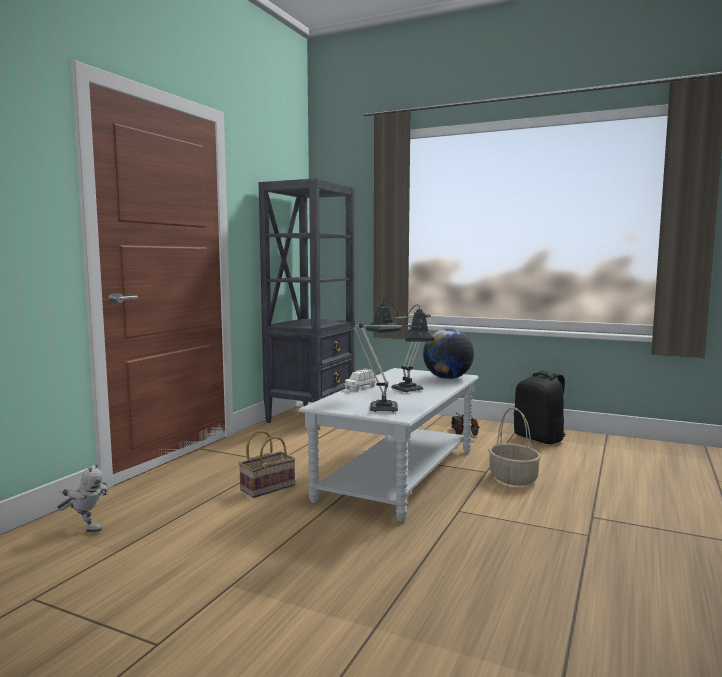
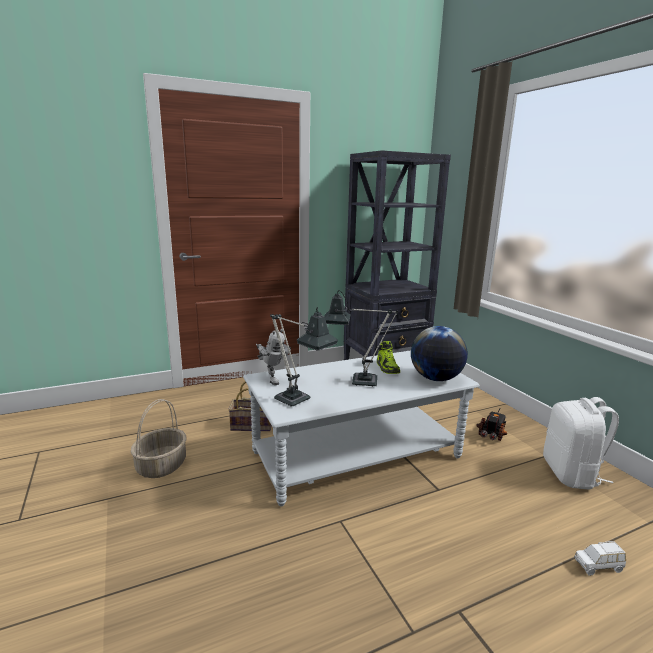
camera: 40 degrees right, 10 degrees up
(86, 528) = (126, 413): toy robot -> toy robot (272, 379)
(360, 388) = (332, 367): white toy car -> white toy car (598, 566)
(402, 380) = (387, 368): none -> shoe
(512, 478) = (453, 511): basket -> basket (161, 465)
(540, 438) = (571, 474): black backpack -> white backpack

